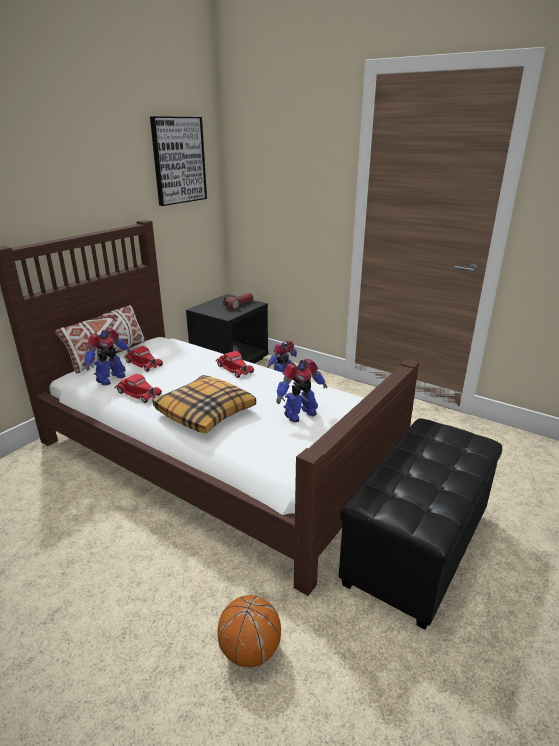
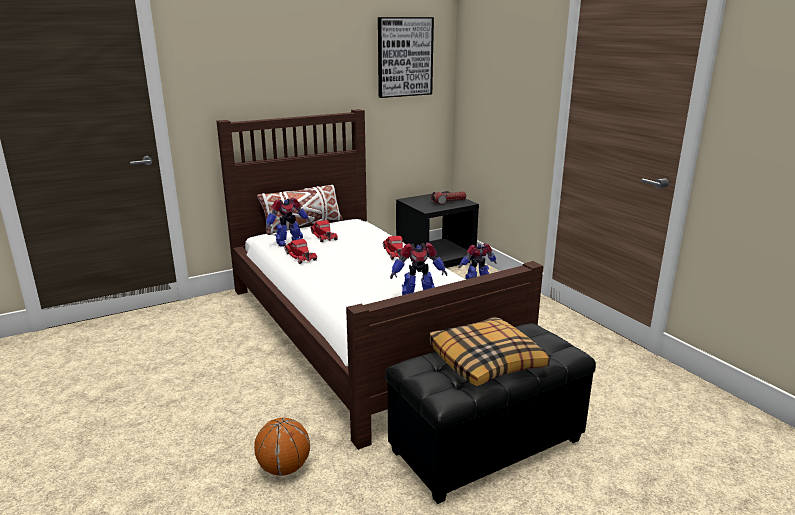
camera: 25 degrees right, 5 degrees down
(206, 412) = (340, 279): pillow -> pillow (487, 361)

